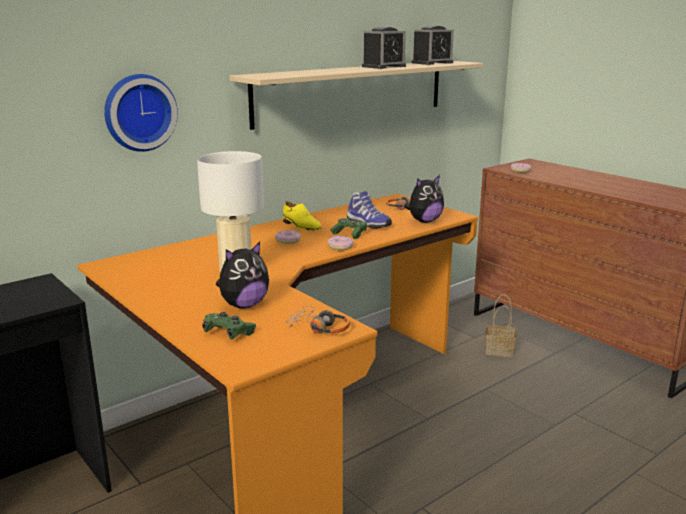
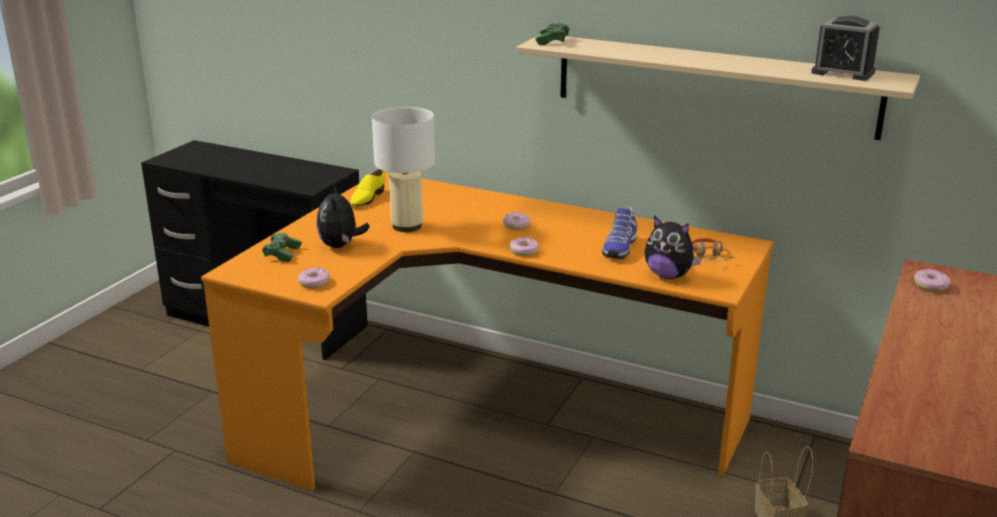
camera: 65 degrees right, 5 degrees up
(139, 112) = (447, 52): wall clock -> none
(244, 305) = (340, 246): plush toy -> plush toy turned 60 degrees clockwise
(301, 226) = (571, 220): yellow shoe -> yellow shoe (367, 198)
(318, 328) = (314, 283): headphones -> donut
(349, 234) = (571, 247): green game controller -> green game controller (552, 41)
(384, 66) = (737, 62): alarm clock -> none

